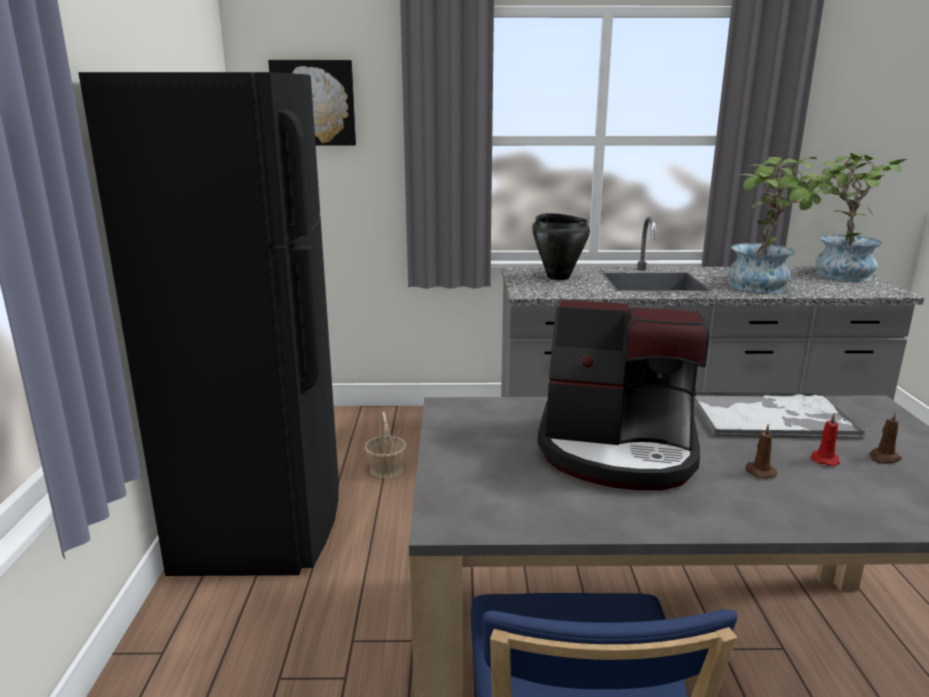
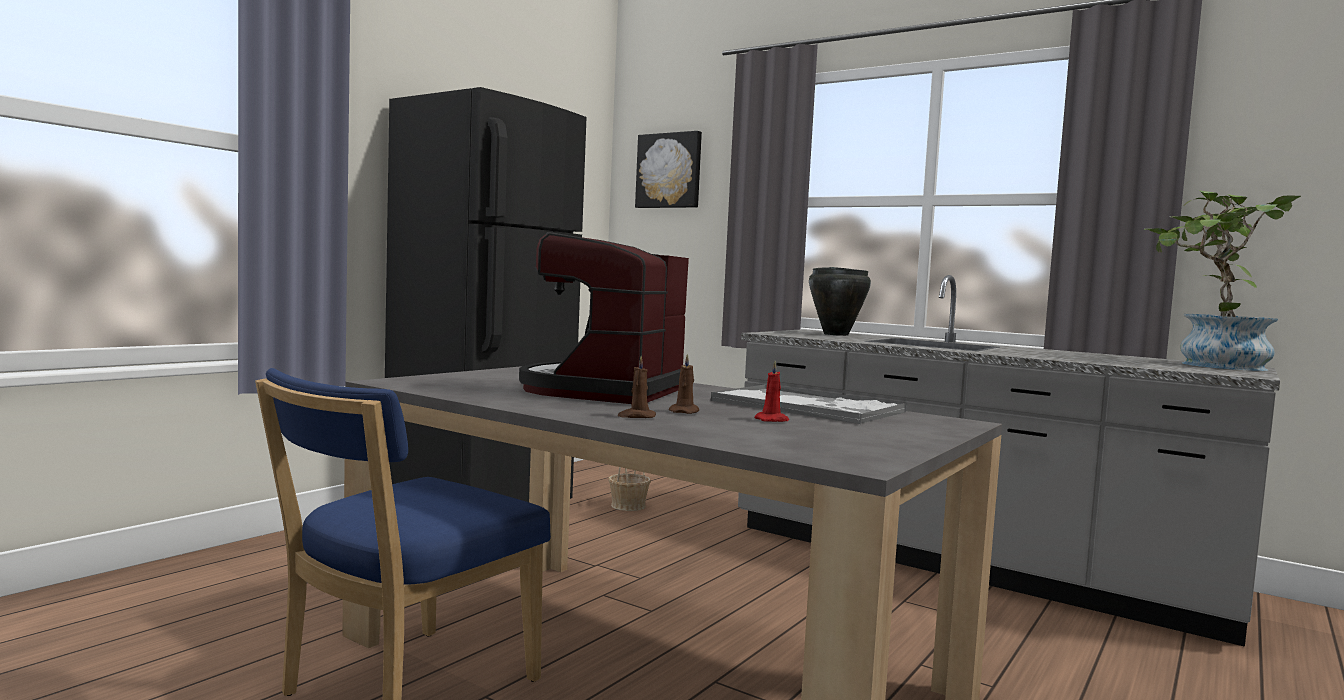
camera: 35 degrees right, 15 degrees down
(618, 450) = (604, 391): coffee machine -> coffee machine turned 60 degrees clockwise
(766, 287) = (1059, 356): potted plant -> none
(883, 458) = (839, 430): brown candle -> brown candle (636, 416)

